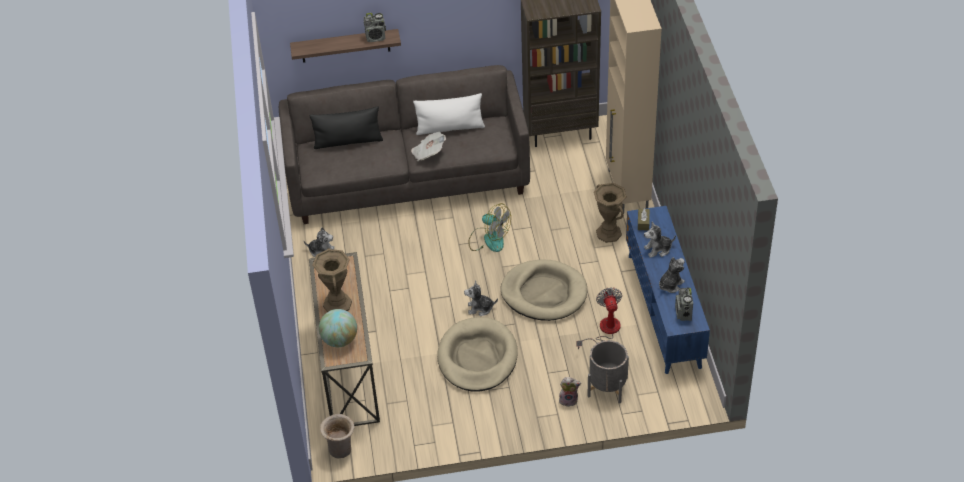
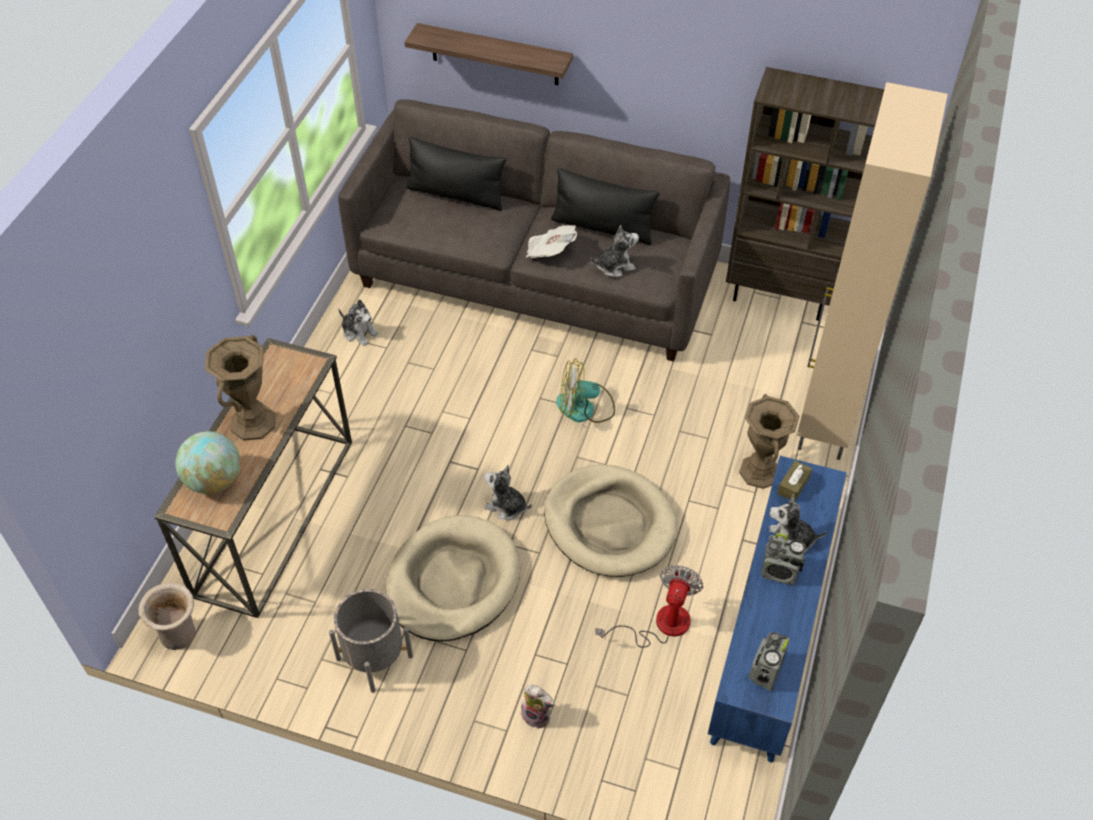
camera: 25 degrees right, 5 degrees up
(376, 38) = (533, 55): radio -> radio (779, 572)
(450, 128) = (602, 227): white pillow -> black pillow
(489, 239) = (585, 408): fan -> fan turned 120 degrees clockwise
(607, 387) = (608, 722): grey planter -> grey planter (374, 657)
(670, 284) = (774, 610): plush toy -> plush toy (614, 266)

